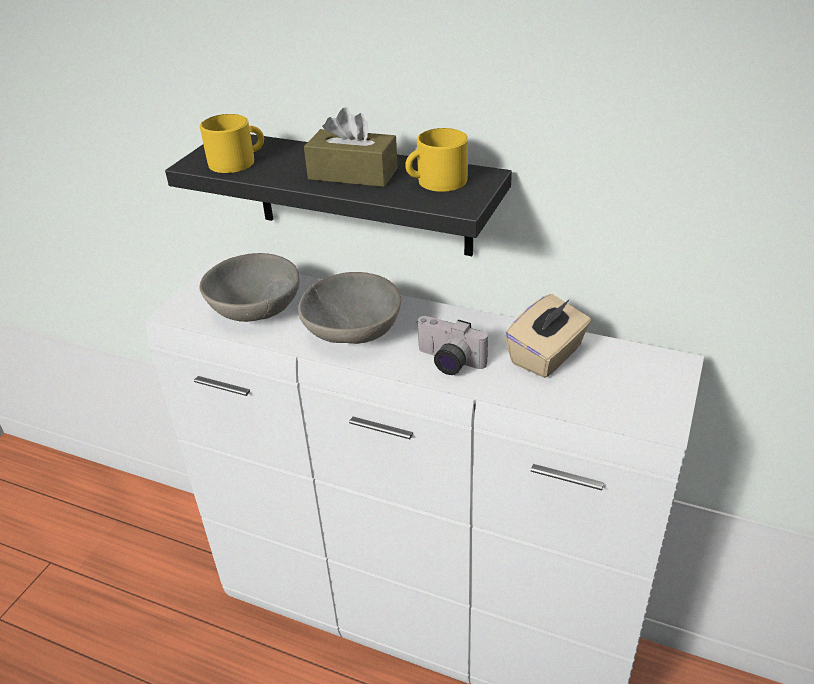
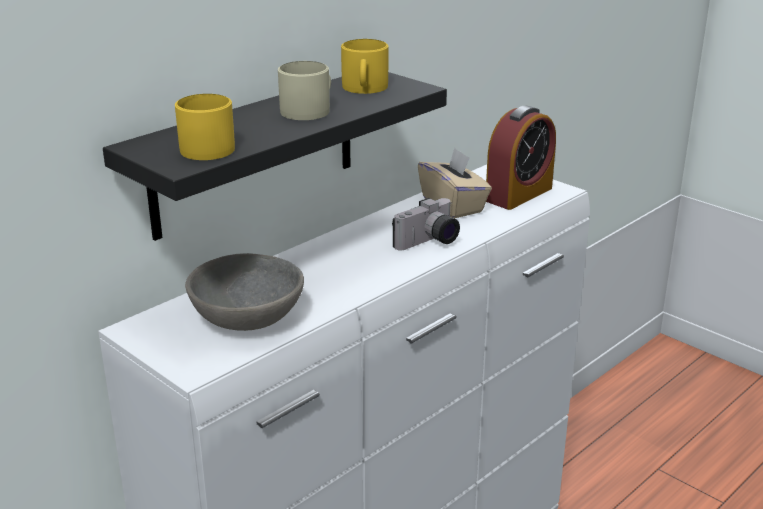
camera: 70 degrees left, 10 degrees down
(351, 332) = (343, 275): grey bowl -> none
(353, 174) = (309, 110): brown tissue box -> beige mug
(618, 395) = (519, 194): none -> alarm clock

